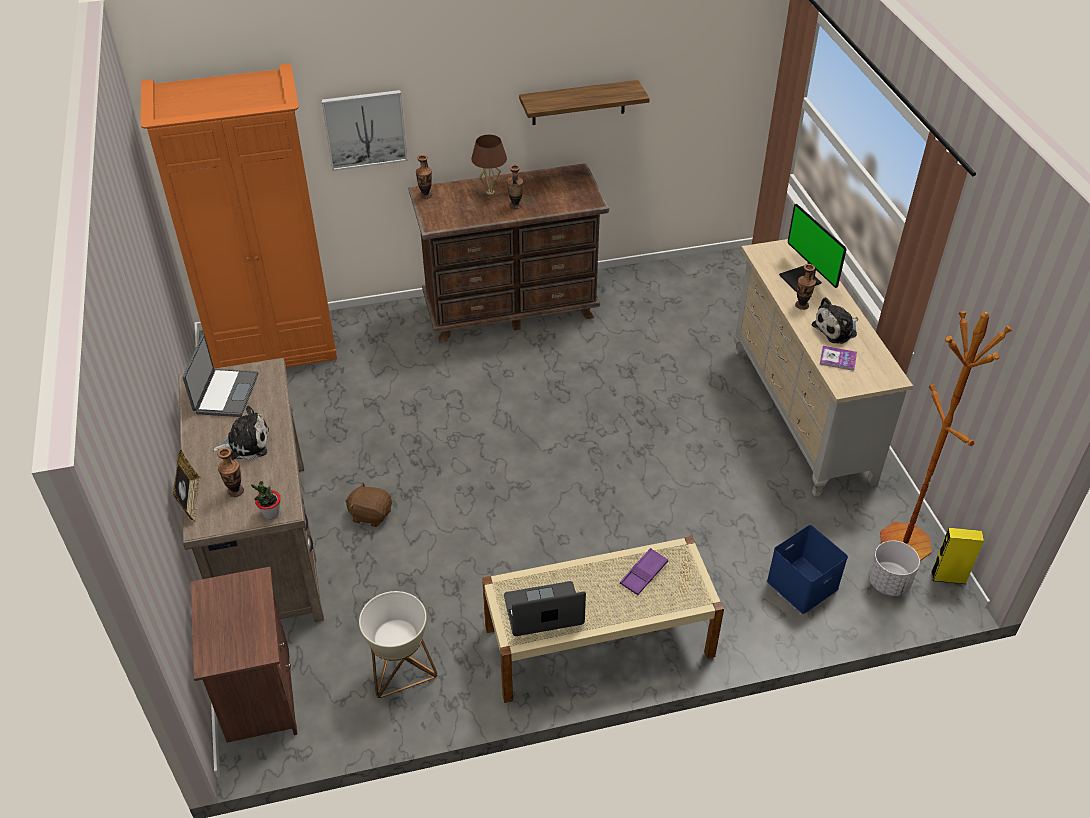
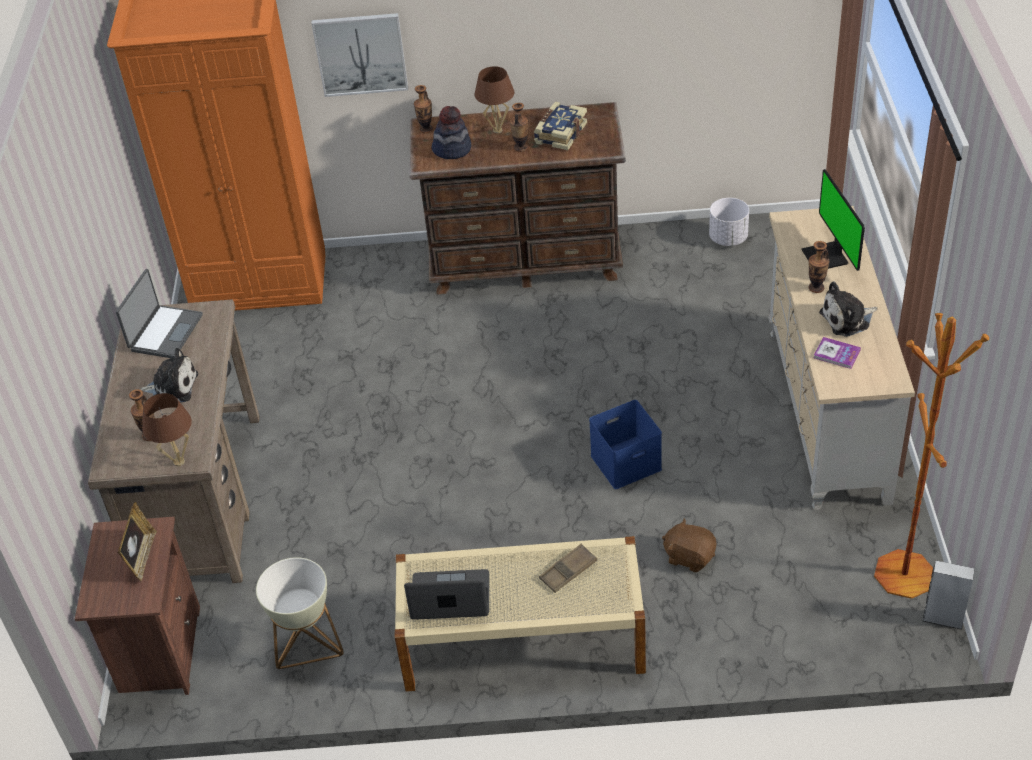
camera: 15 degrees right, 0 degrees up
(191, 501) = (105, 440): picture frame -> picture frame (142, 557)
(271, 513) = (179, 461): potted plant -> brown table lamp
(370, 514) = (316, 477): brown plush toy -> brown plush toy (689, 556)
(454, 210) = (452, 149): none -> hat
(546, 192) = (559, 133): none -> book
(578, 102) = (604, 34): shelf -> none
(644, 574) = (568, 571): purple tray -> brown tray
(802, 583) = (768, 606): blue storage box -> blue storage box (626, 461)
(888, 582) = (870, 616): white planter -> white planter (728, 238)
(948, 577) = (943, 619): yellow speaker -> grey speaker

